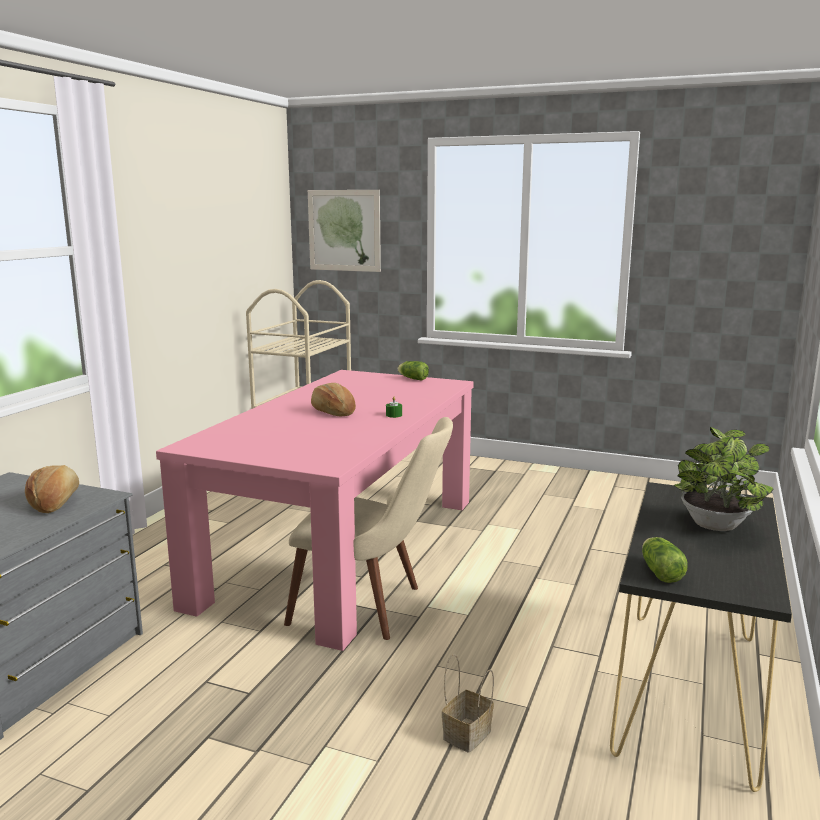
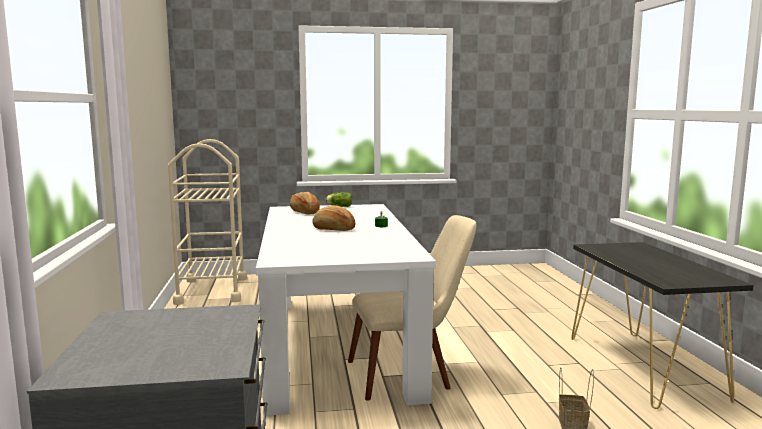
camera: 30 degrees left, 5 degrees down
(55, 503) = (207, 321): bread -> bread (304, 212)
(343, 548) = (336, 343): pink dining table -> white dining table
(344, 230) = (225, 98): picture -> none
(660, 571) = (669, 280): lettuce -> none
(715, 527) = (648, 258): potted plant -> none

